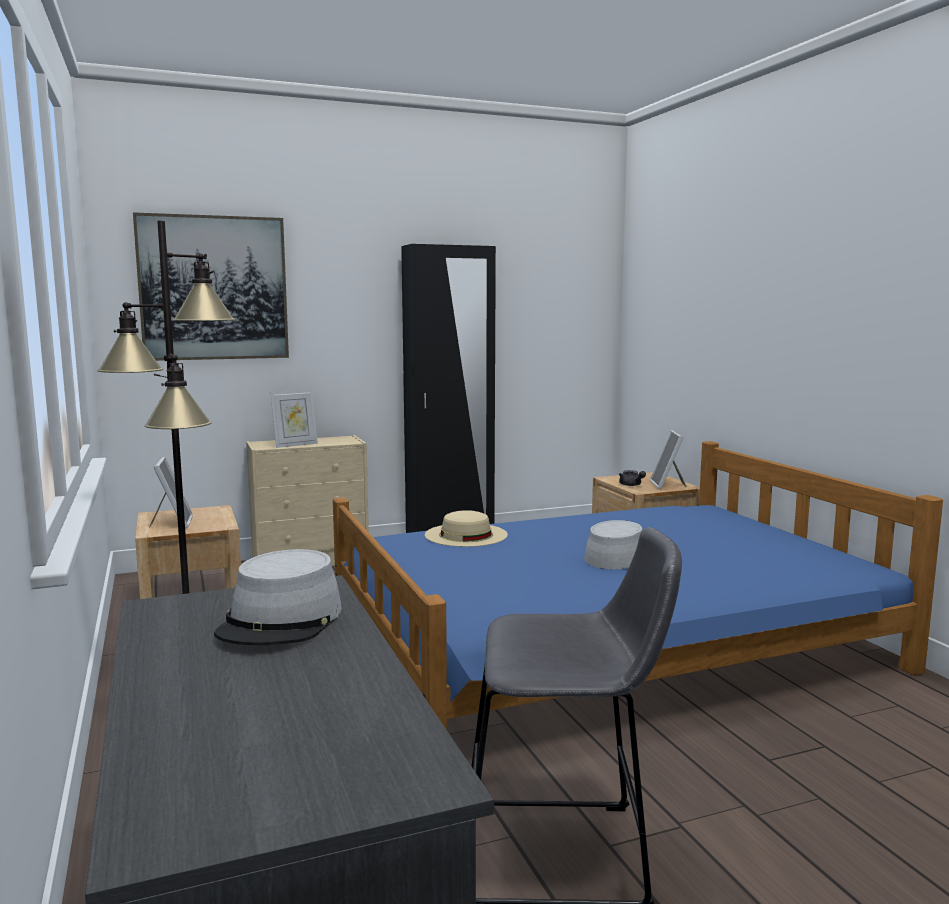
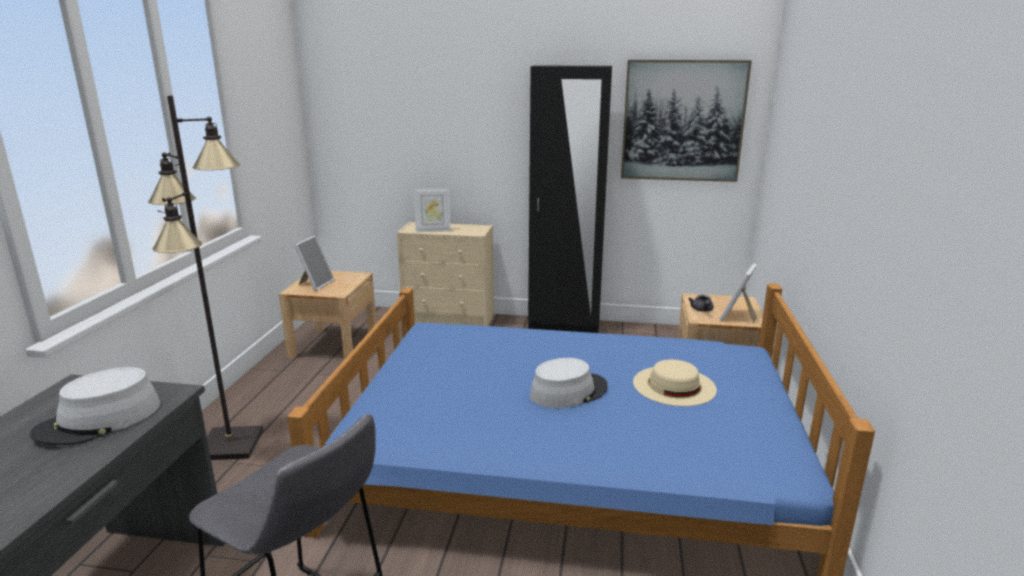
camera: 30 degrees right, 10 degrees up
(213, 288) = (386, 101): picture -> picture (682, 121)
(466, 535) = (486, 337): beige hat -> beige hat (674, 385)

